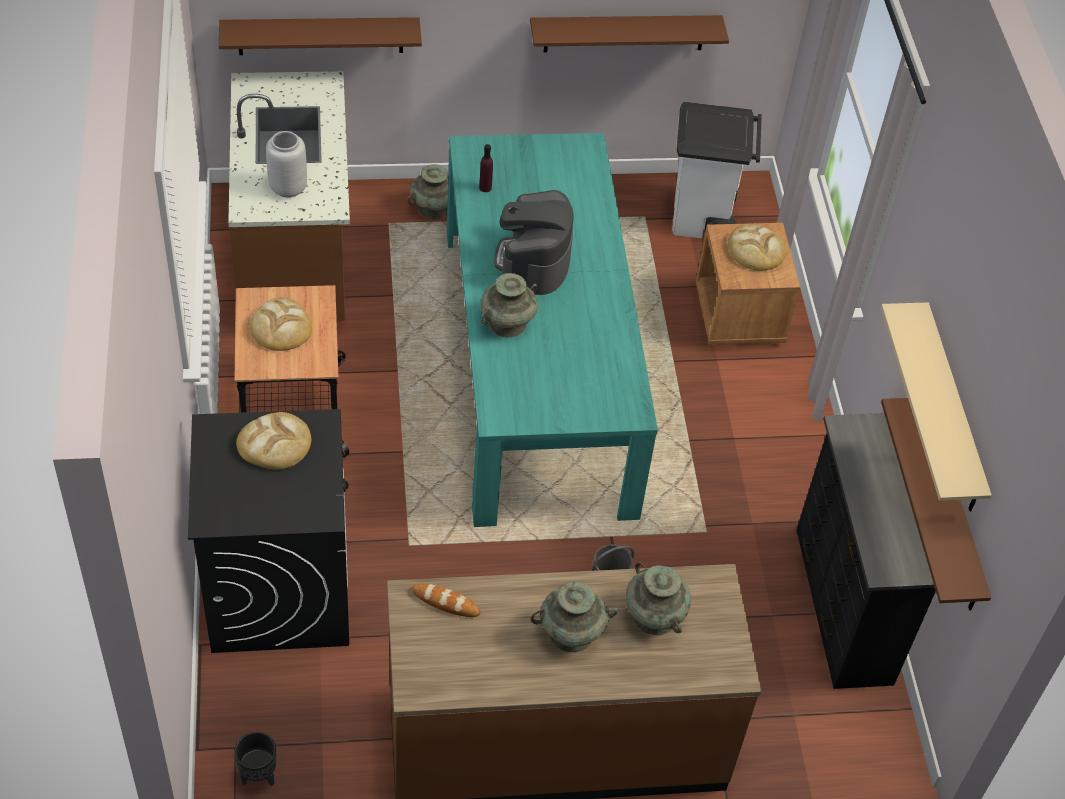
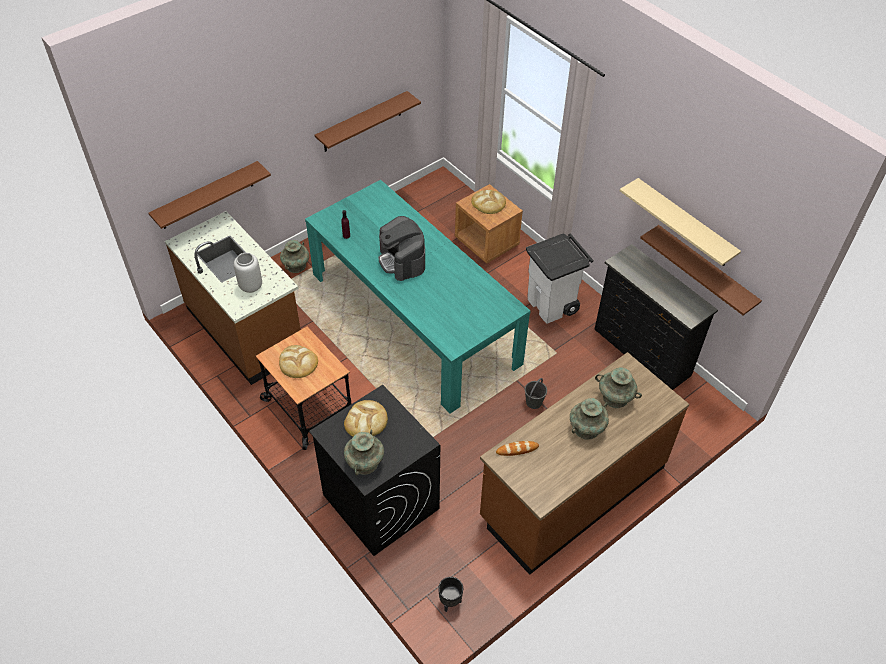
camera: 30 degrees left, 0 degrees up
(507, 324) = (416, 298): turquoise vase -> turquoise vase (365, 463)
(703, 218) = (432, 204): white trash can -> white trash can (552, 305)

